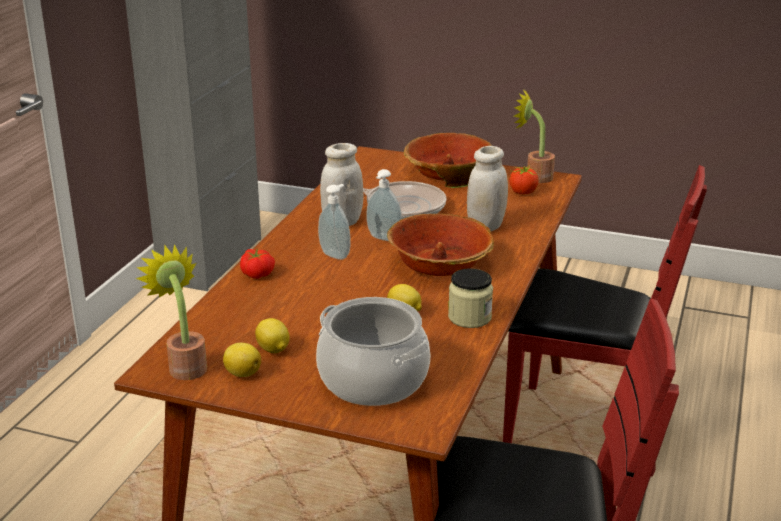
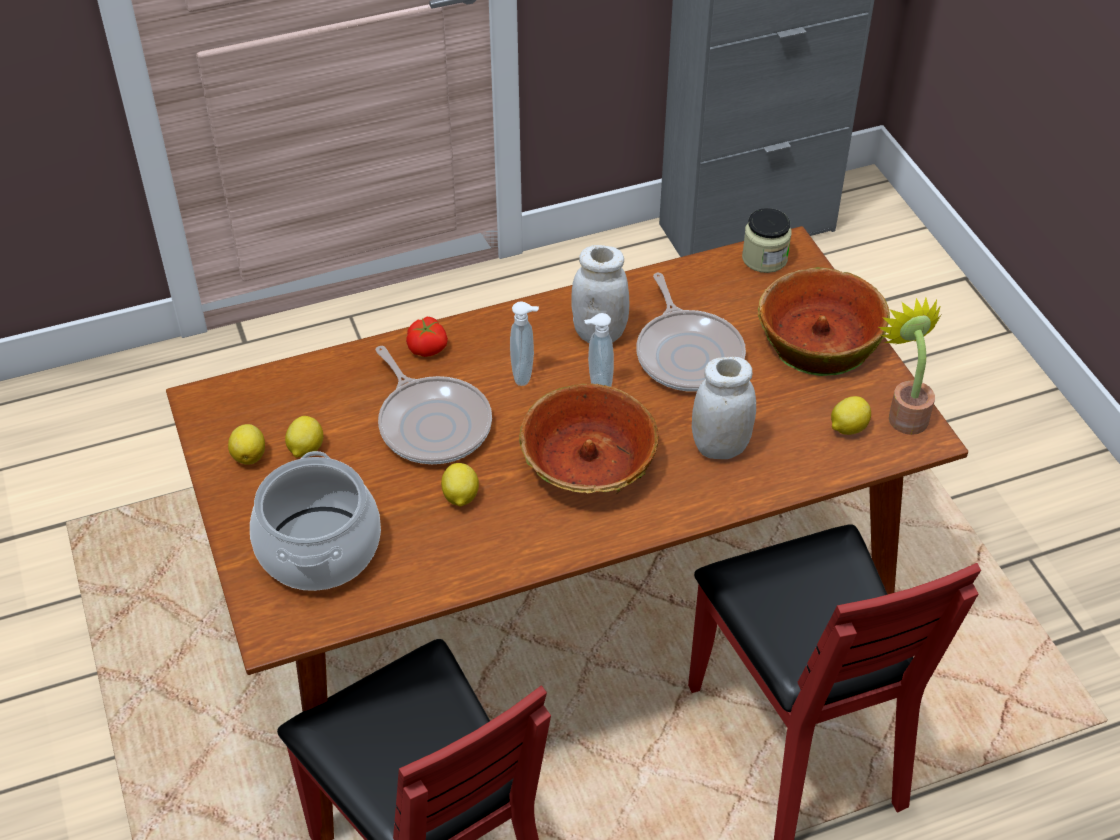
camera: 50 degrees right, 20 degrees up
(185, 366) = (228, 412): potted plant -> none
(326, 298) = (432, 423): none -> frying pan
(469, 317) = (502, 550): jar -> jar (764, 258)
(523, 192) = (847, 428): tomato -> lemon

